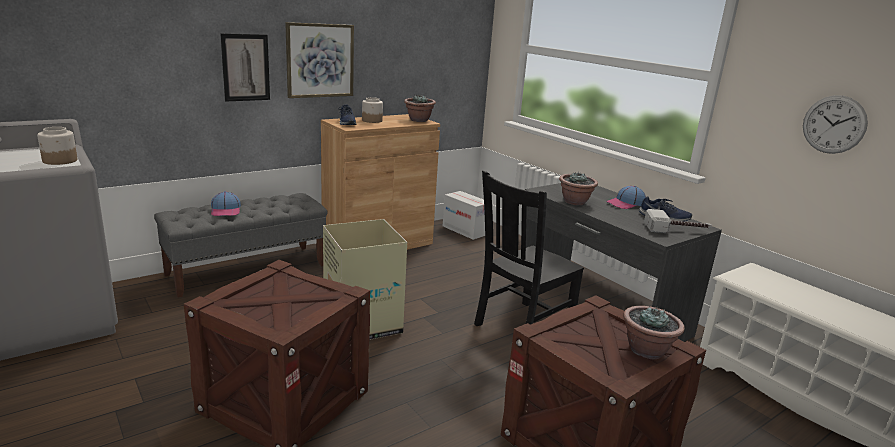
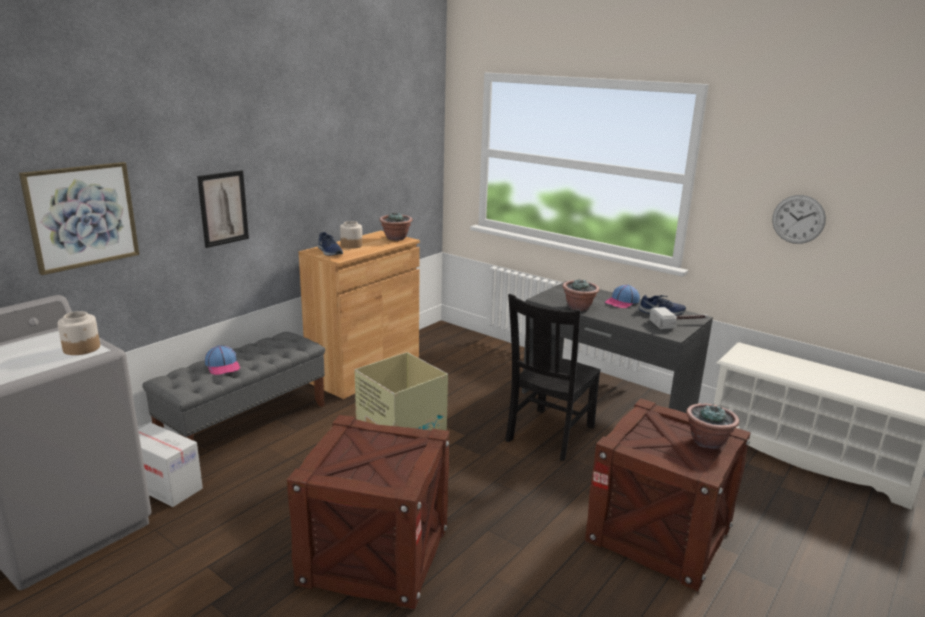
camera: 15 degrees left, 0 degrees up
(320, 60) = (293, 189): picture -> picture (82, 216)
(465, 230) = (442, 342): cardboard box -> cardboard box (165, 486)

